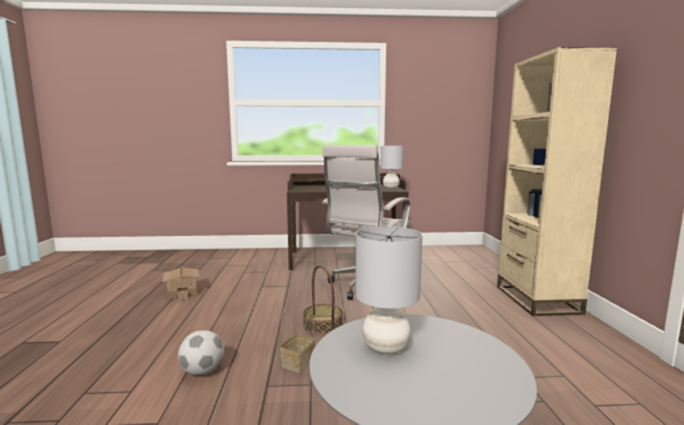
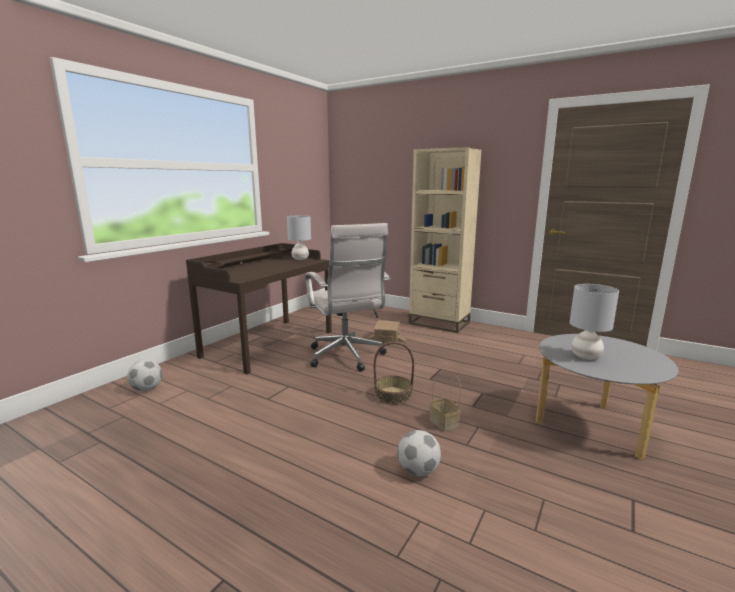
camera: 55 degrees left, 5 degrees up
(183, 292) = (201, 448): toy house -> toy house (387, 339)
(238, 257) = (147, 389): none -> football

